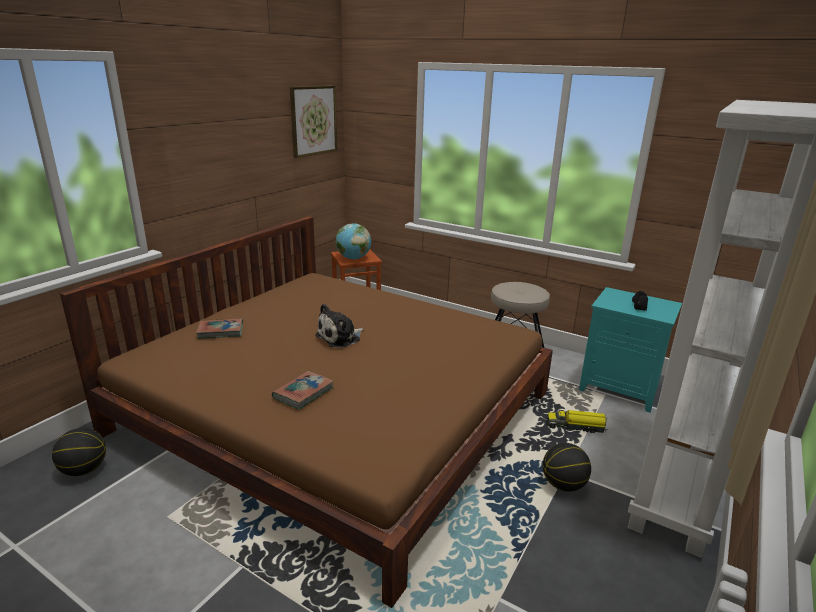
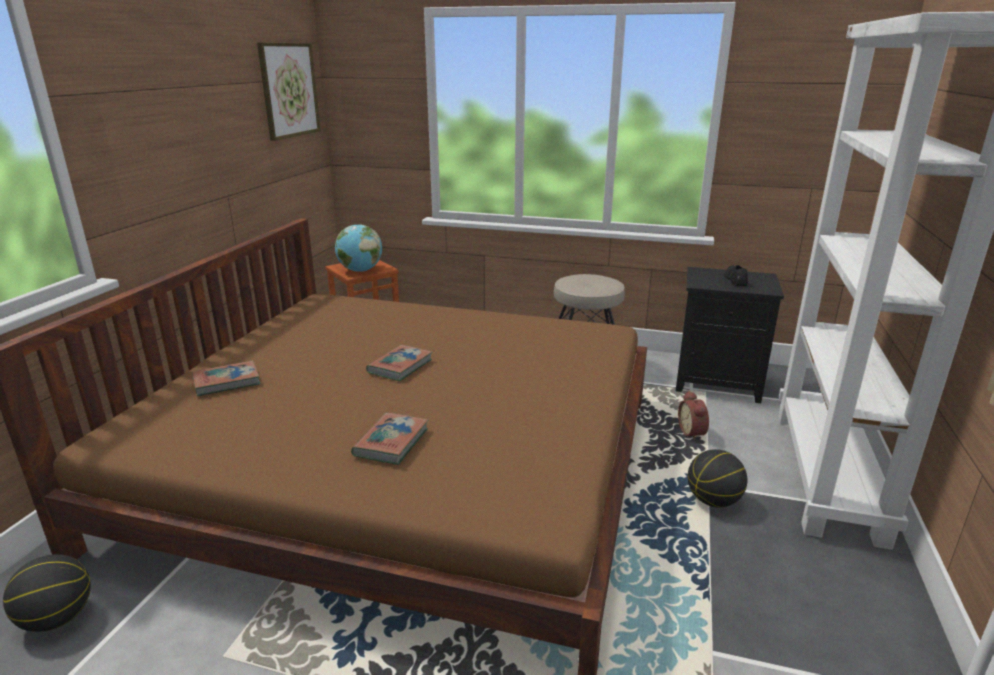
camera: 15 degrees left, 0 degrees up
(340, 338) = (400, 366): plush toy -> book
(576, 427) = (693, 433): toy truck -> alarm clock
(621, 389) = (718, 383): turquoise nightstand -> black nightstand

